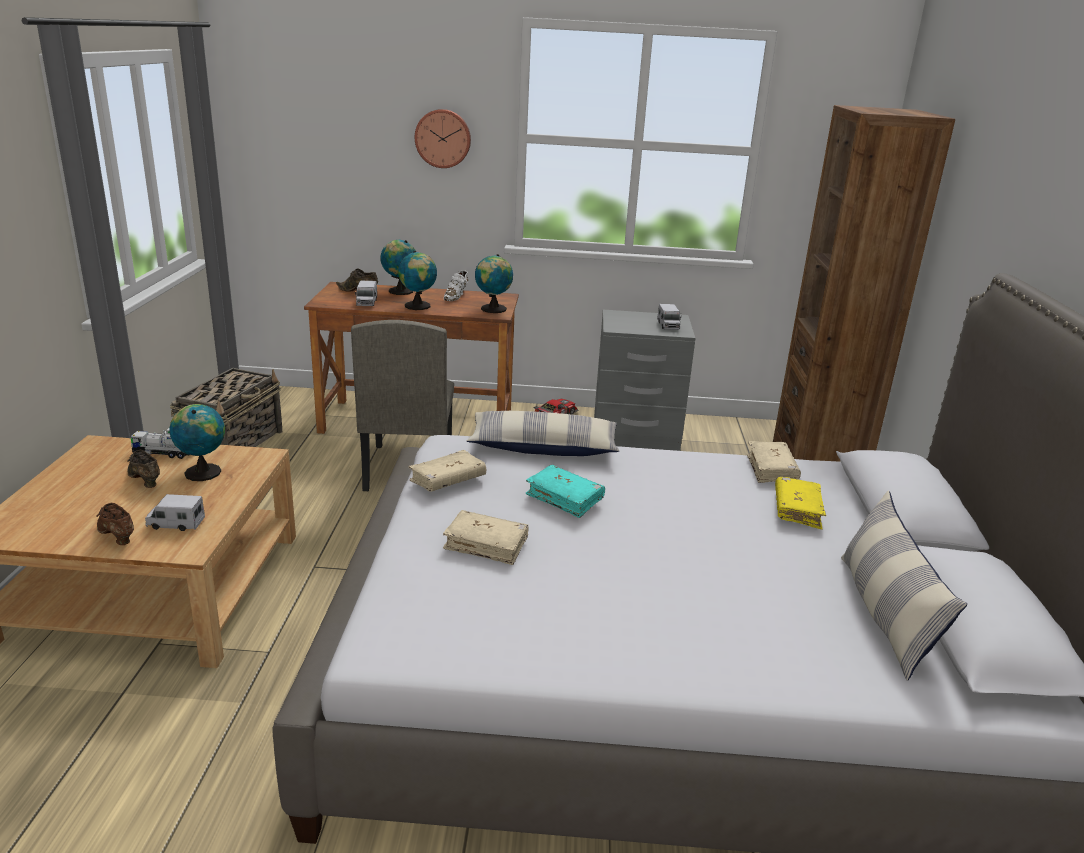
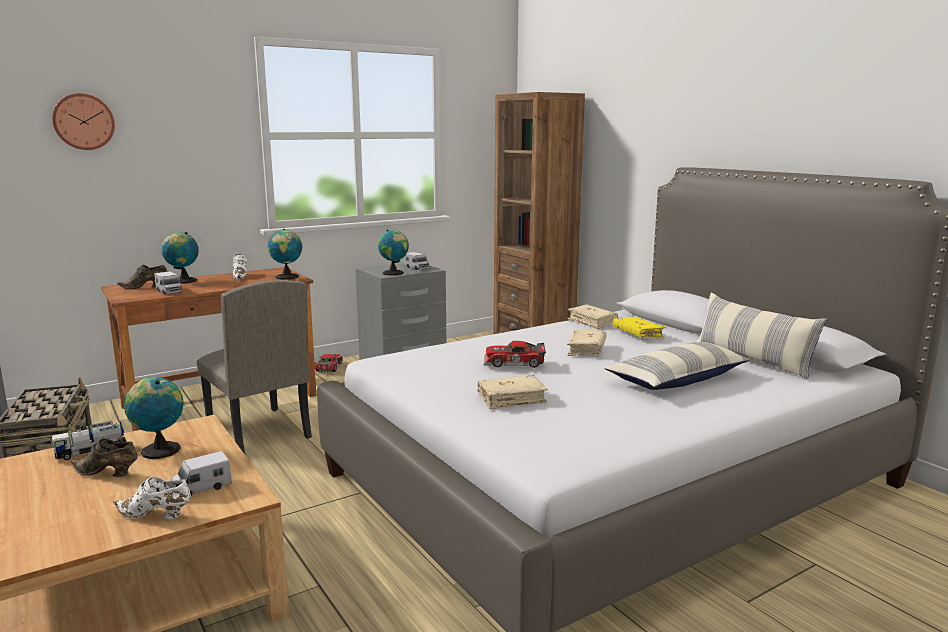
camera: 35 degrees left, 10 degrees down
(116, 536) = (156, 515): brown shoe -> white shoe
(418, 306) = (221, 286): globe -> globe (394, 273)
(443, 138) = (195, 141): wall clock -> wall clock (83, 122)
(447, 480) = (420, 377): beige book -> beige book (586, 349)
(543, 447) = (446, 346): pillow -> pillow (677, 379)
(565, 498) = (514, 363): turquoise book -> toy car

